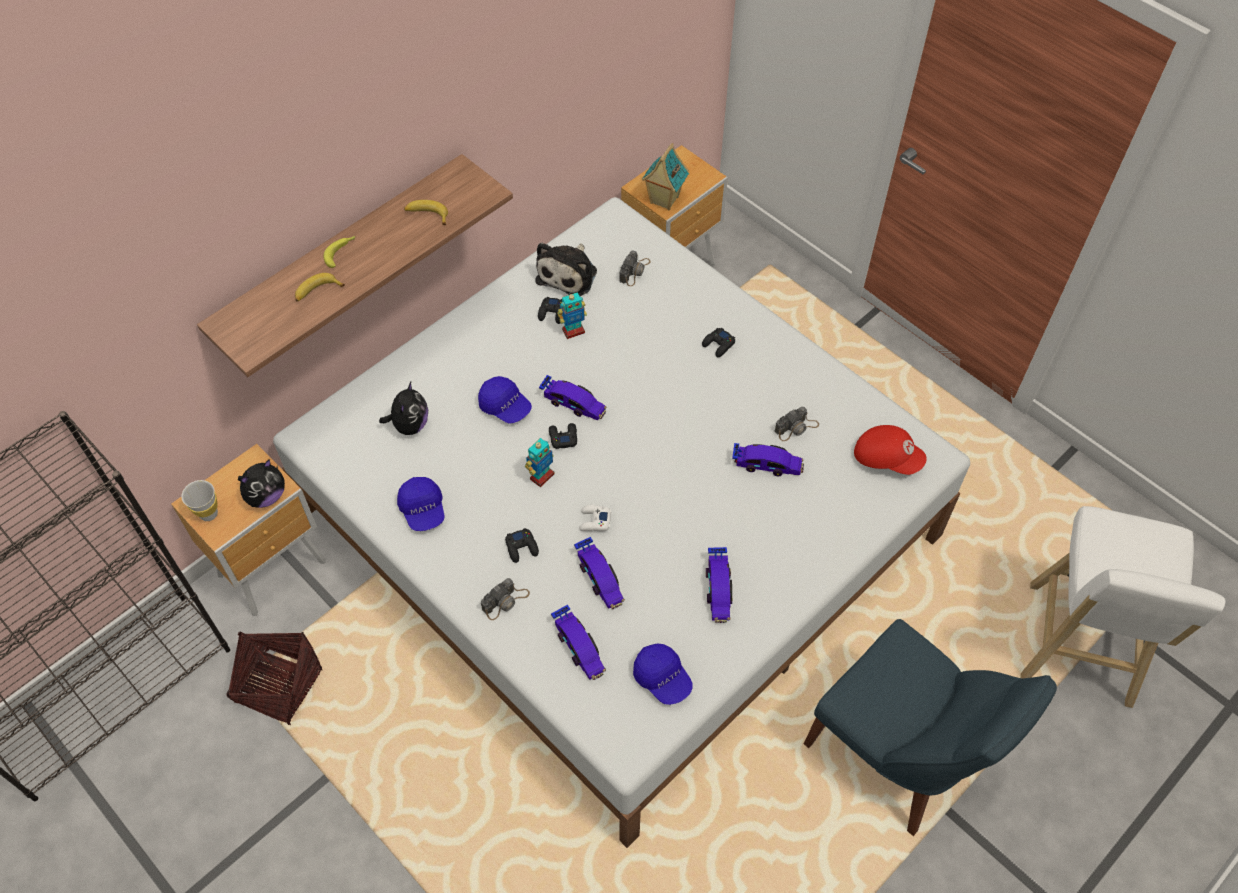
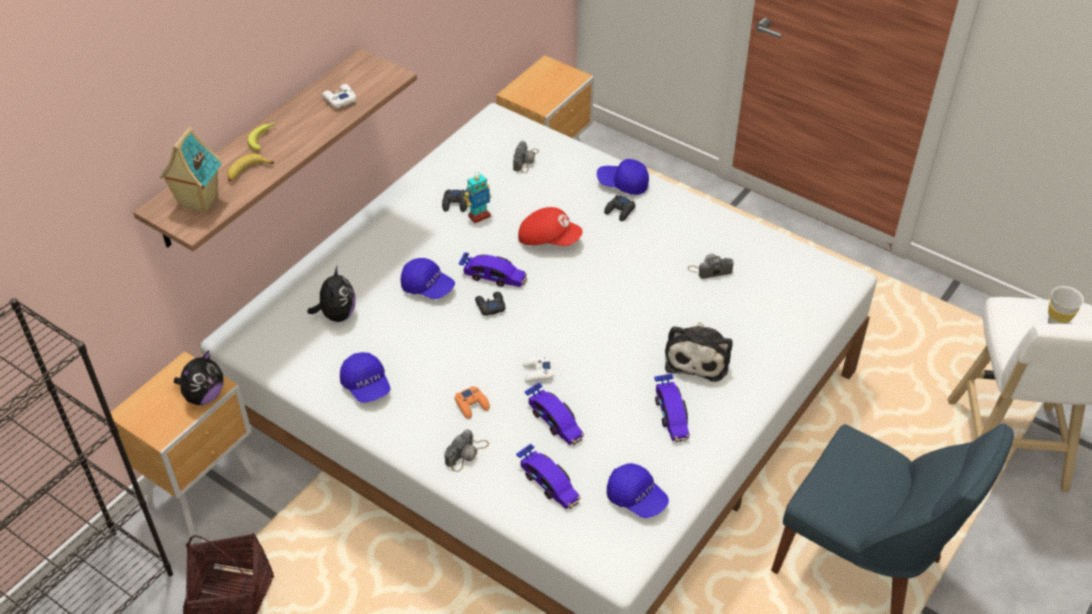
camera: 10 degrees left, 10 degrees down
(209, 514) = (148, 419): white cup -> white cup (1056, 323)
(427, 215) = (339, 99): banana -> white game controller
(522, 547) = (472, 405): black game controller -> orange game controller
(541, 476) = (477, 341): toy robot -> none
(569, 274) = (463, 170): plush toy -> plush toy (698, 357)
(663, 200) = (538, 101): toy house -> toy house (198, 203)
(728, 312) = (623, 183): none -> blue cap
(767, 464) = (690, 303): toy car -> none
(796, 427) = (710, 270): camera -> camera turned 150 degrees counterclockwise
(887, 458) = (800, 284): red cap -> red cap (549, 239)

